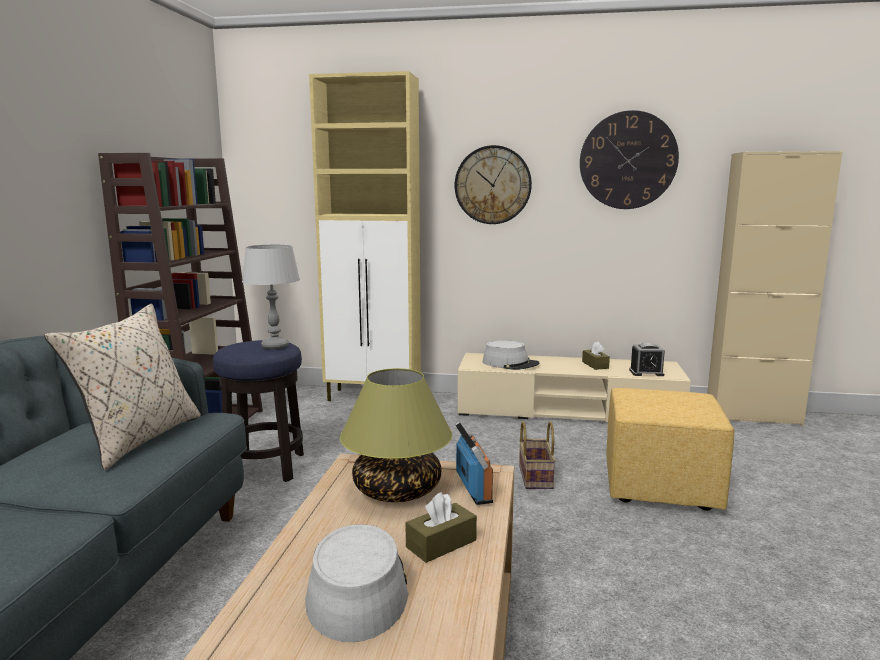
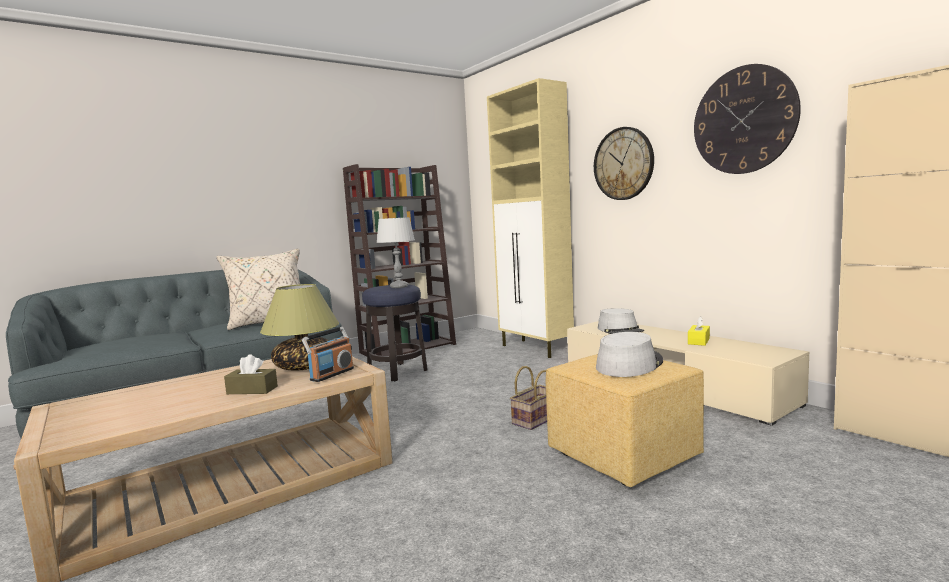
camera: 45 degrees right, 5 degrees down
(357, 589) = (184, 393): grey hat -> grey hat (629, 364)
(595, 365) = (698, 341): brown tissue box -> yellow tissue box
(646, 372) = (737, 354): alarm clock -> none

